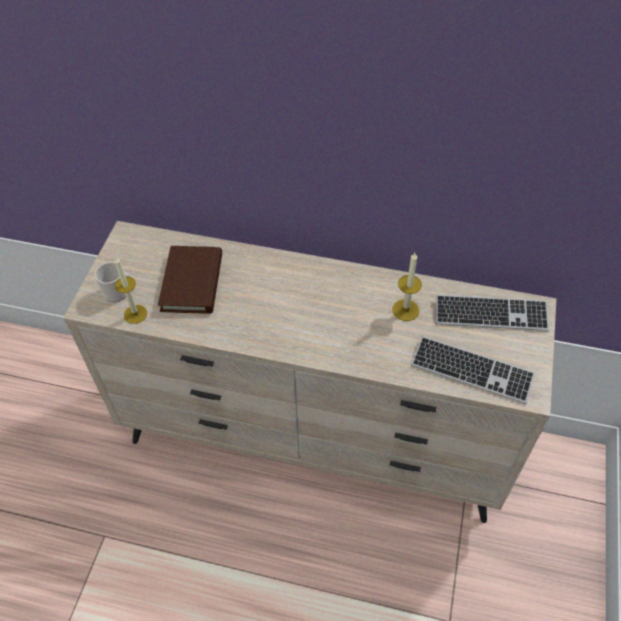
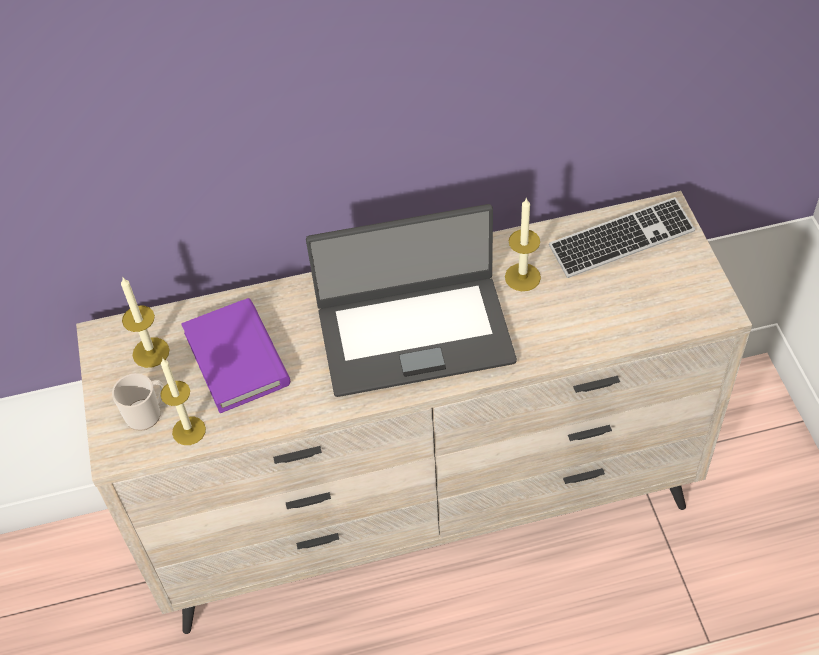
camera: 25 degrees left, 0 degrees up
(146, 256) = (151, 352): none -> candle
(192, 282) = (237, 358): brown book -> purple book
(310, 315) = (414, 333): none -> laptop
(471, 371) = (640, 314): keyboard -> none

